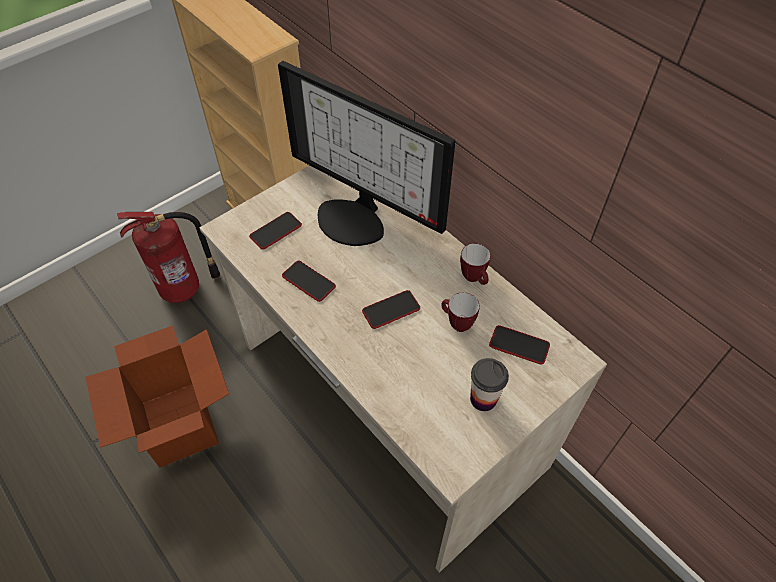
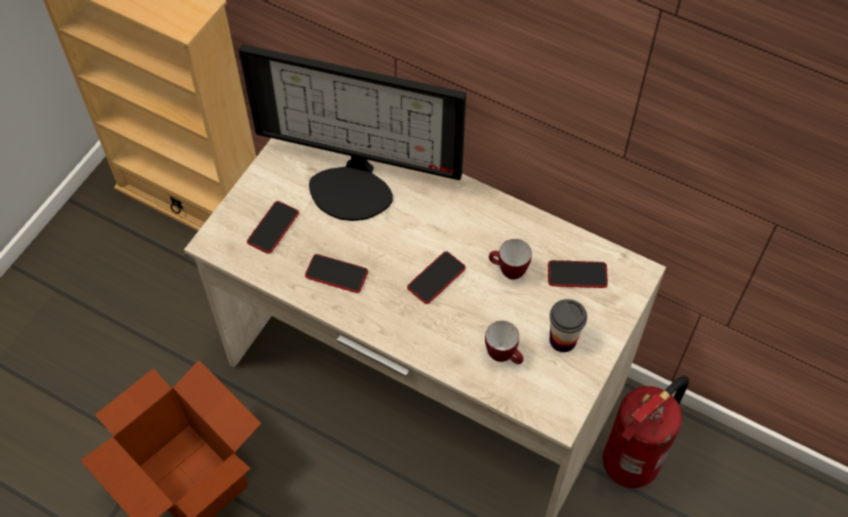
camera: 20 degrees left, 5 degrees up
(184, 289) = (114, 318): fire extinguisher -> fire extinguisher (633, 461)
(474, 279) = (508, 218): mug -> mug (504, 356)

